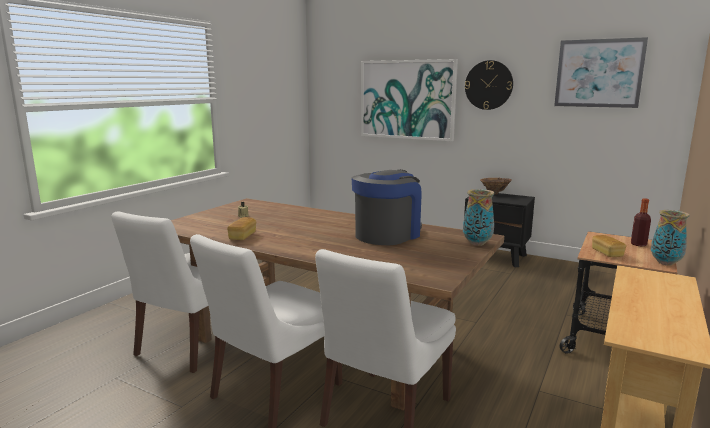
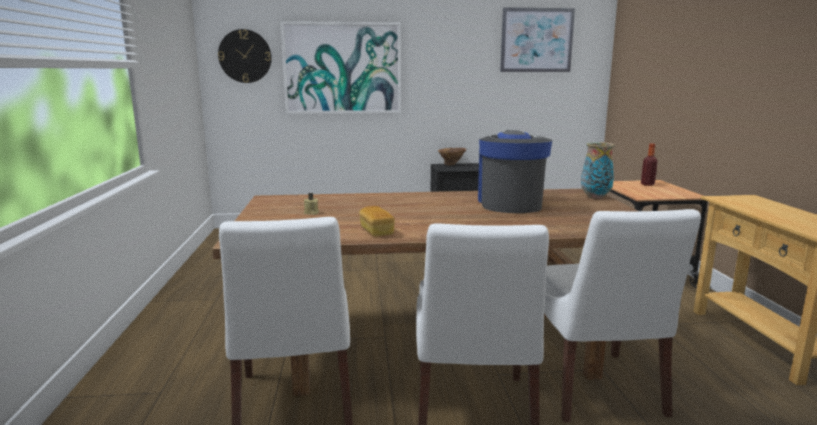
camera: 35 degrees left, 0 degrees up
(488, 85) = (435, 51): wall clock -> wall clock (245, 56)
(607, 253) = (647, 193): bread -> none
(665, 263) = (691, 193): vase -> none

